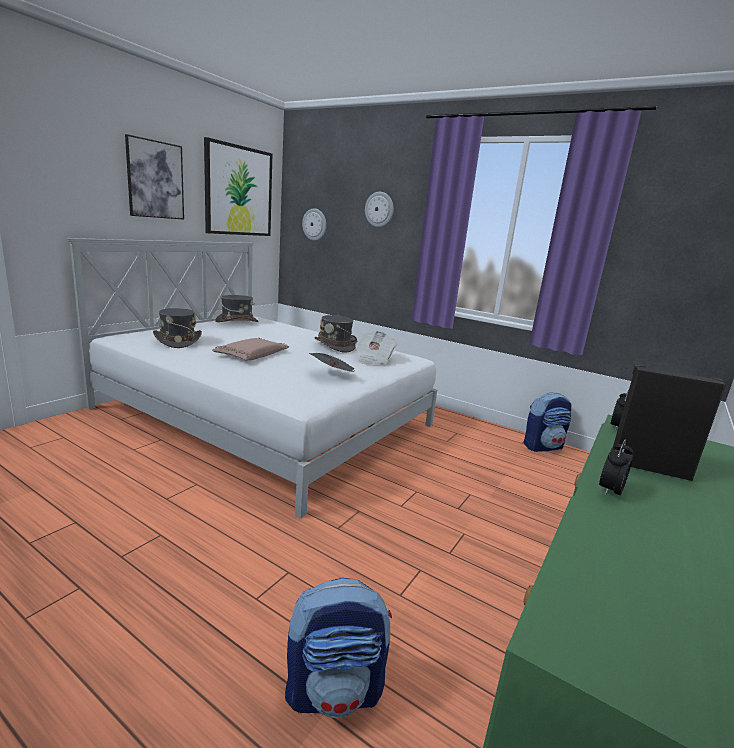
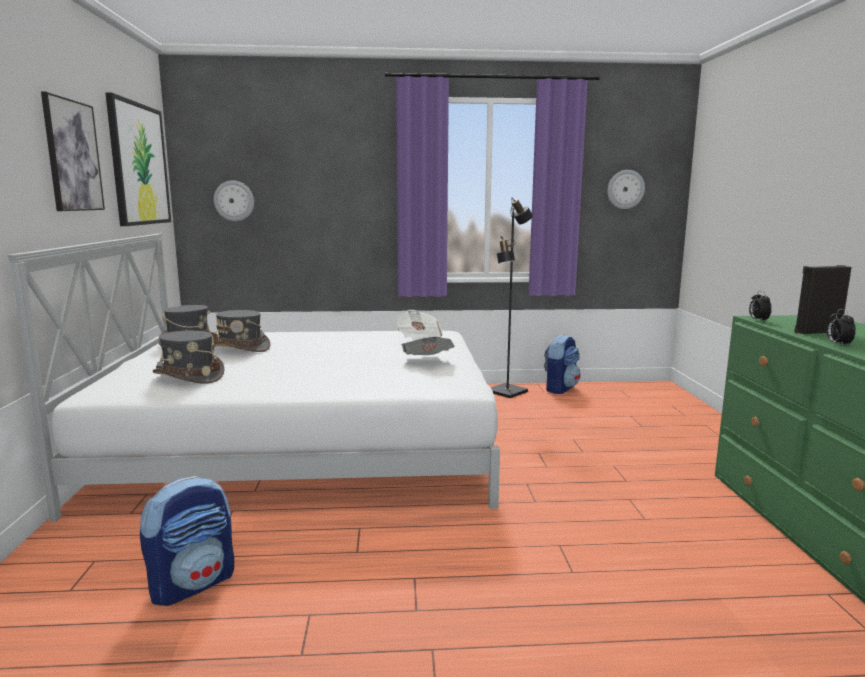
camera: 35 degrees left, 5 degrees down
(252, 354) = (308, 365): beige pillow -> none
(335, 346) = (358, 339): grey hat -> grey hat (241, 348)
(335, 690) = (706, 586): backpack -> backpack (193, 584)
(379, 209) = (330, 176): wall clock -> wall clock (625, 189)
(486, 432) = (507, 391): none -> black floor lamp

